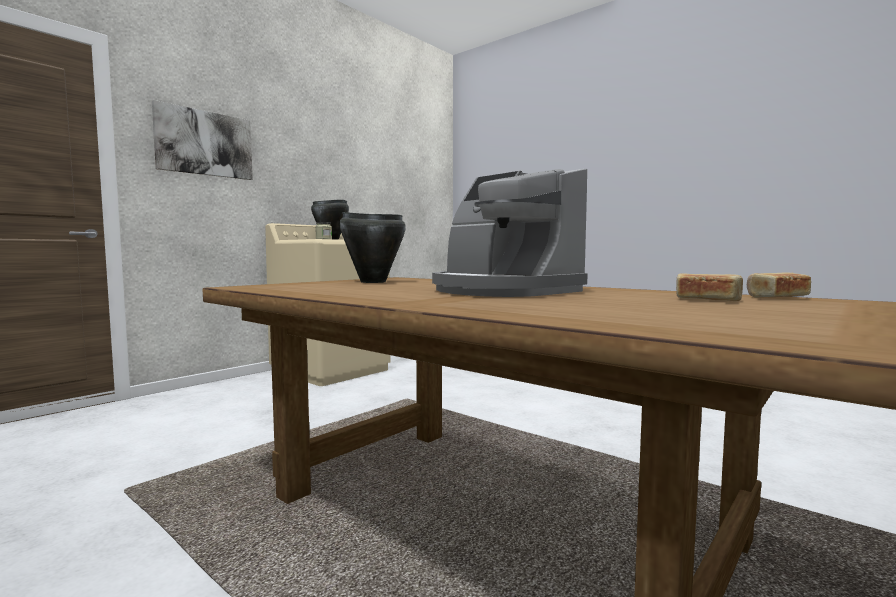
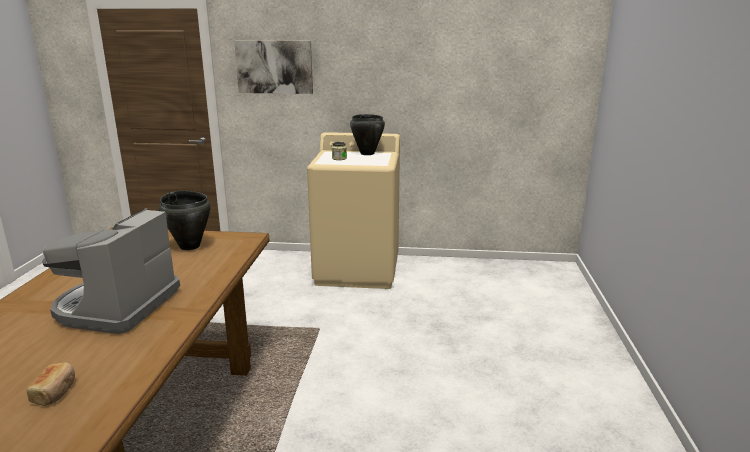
camera: 55 degrees right, 15 degrees up
(775, 298) = (89, 422): bread -> none

